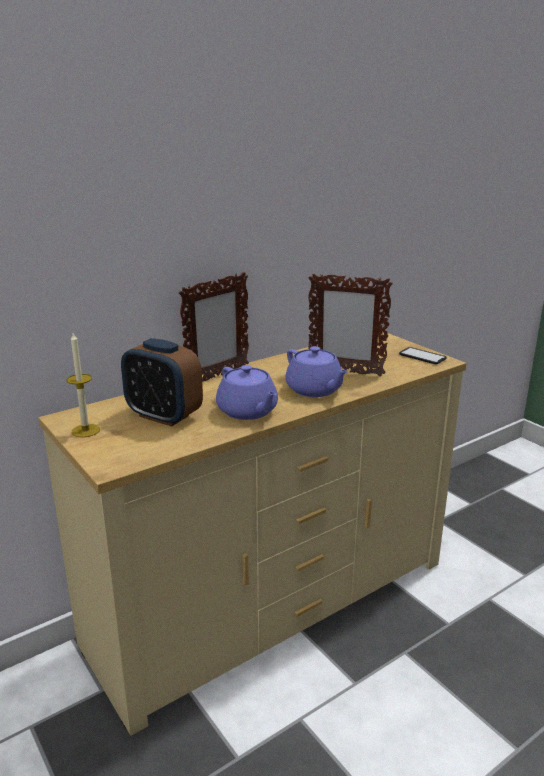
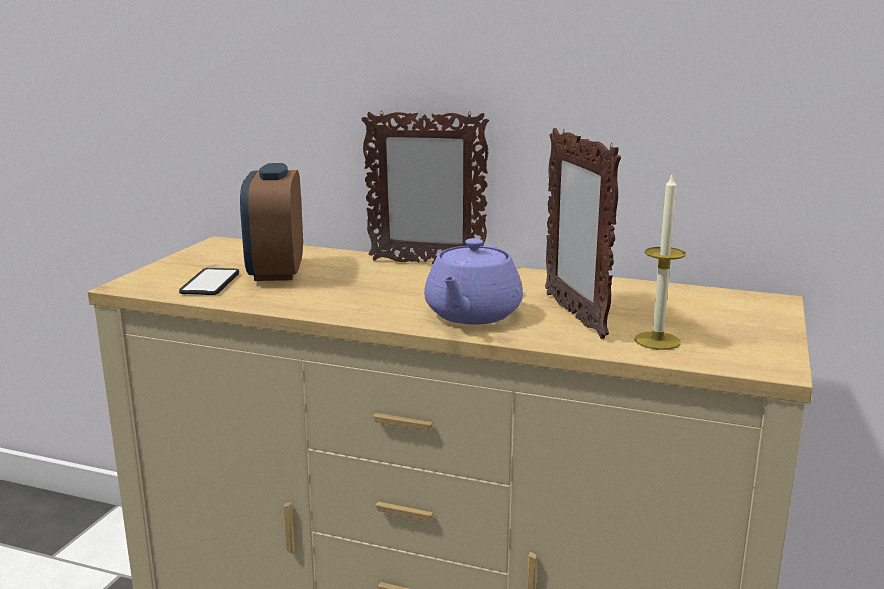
camera: 55 degrees right, 5 degrees down
(85, 430) = (201, 256): candle -> candle (657, 341)
(248, 411) = (344, 300): purple teapot -> none
(422, 356) = (754, 348): phone -> phone (210, 283)

